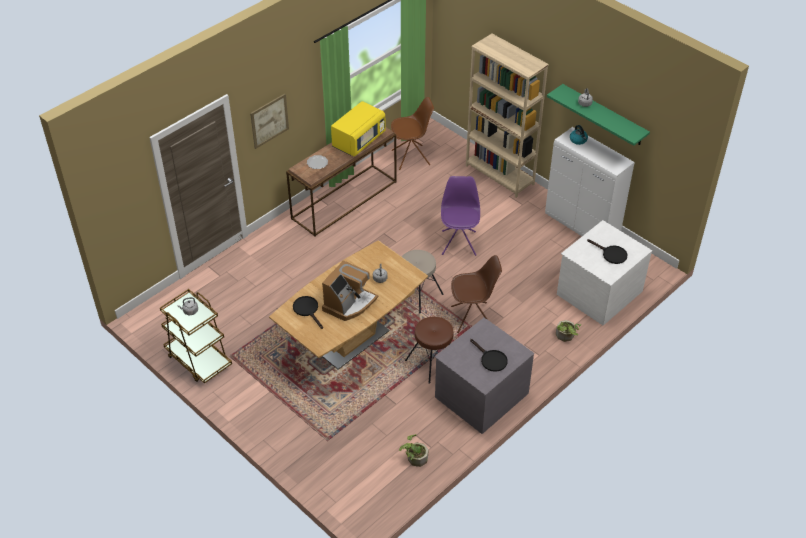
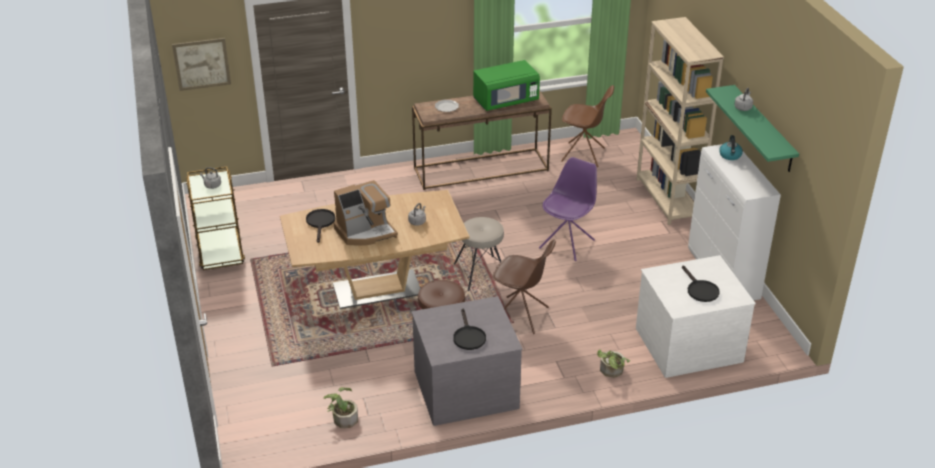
camera: 30 degrees right, 10 degrees down
(269, 120) = (402, 40): picture -> picture (202, 64)
(358, 140) = (505, 101): yellow microwave -> green microwave

